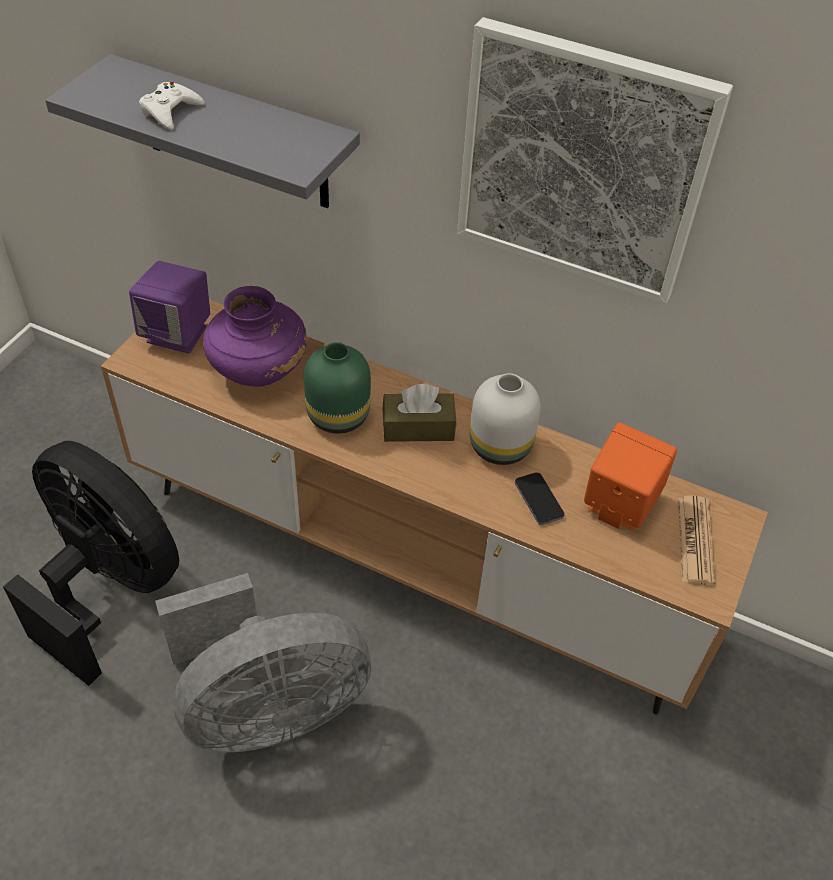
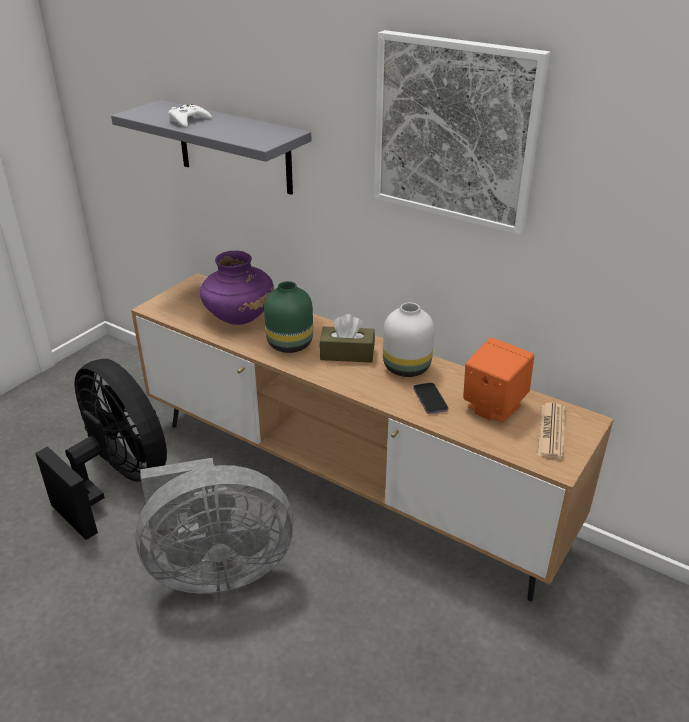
camera: 10 degrees right, 15 degrees down
(178, 334) = (188, 296): purple speaker -> none

